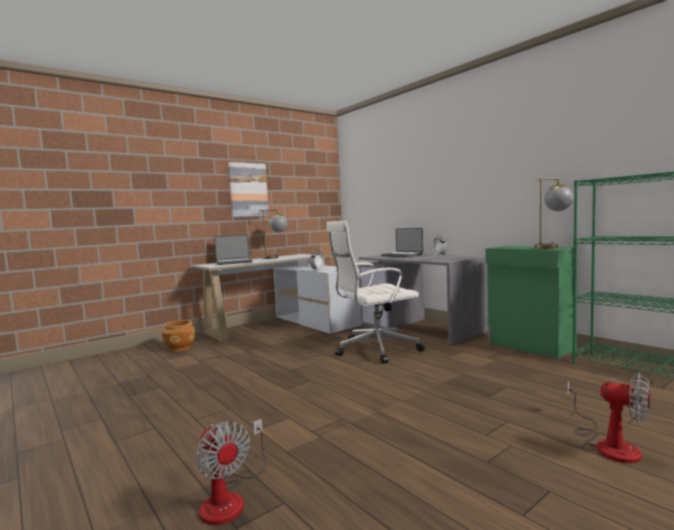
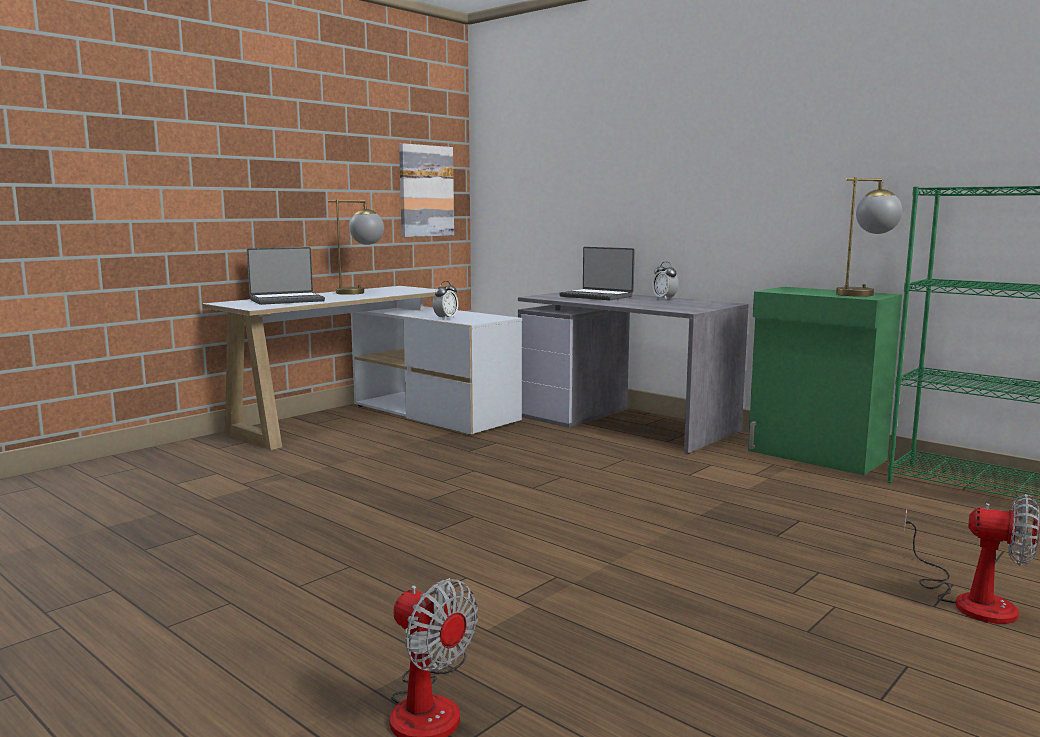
camera: 10 degrees left, 5 degrees up
(180, 348) = (192, 462): brown planter -> none
(248, 190) = (307, 159): picture -> picture (425, 191)
(374, 349) = (562, 462): white office chair -> none

